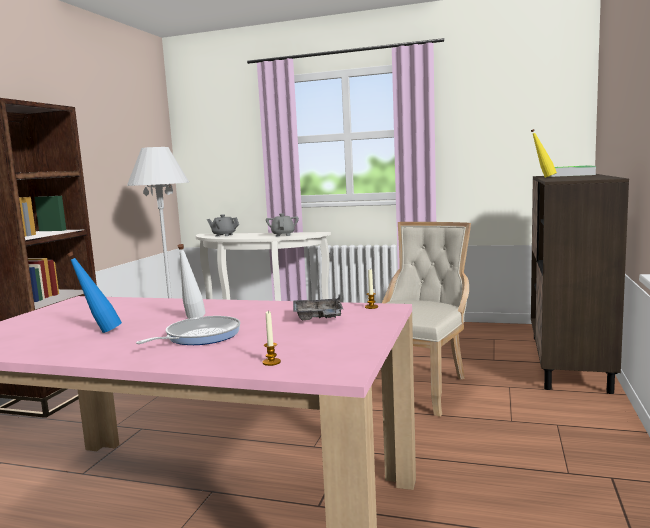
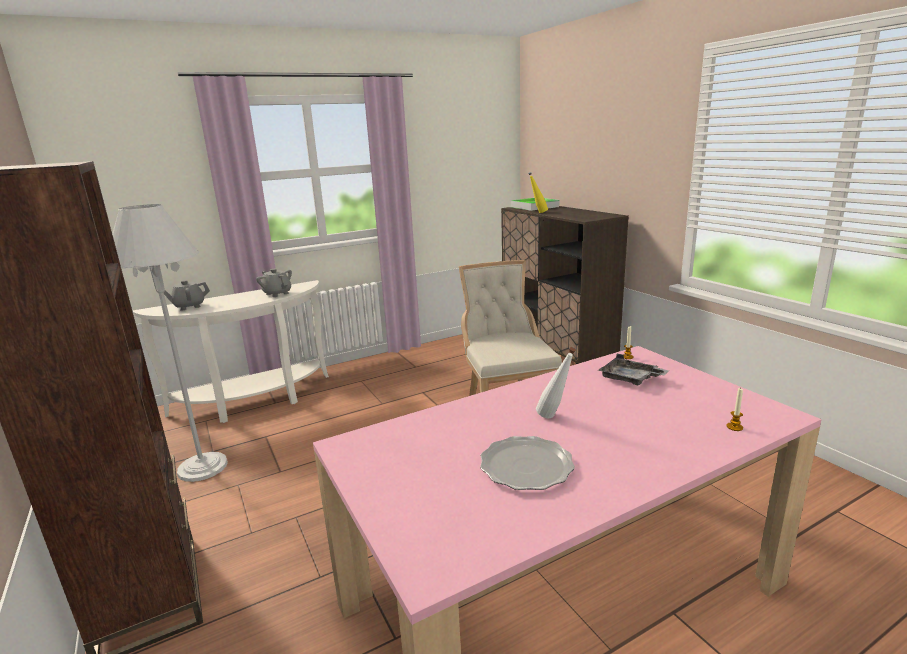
camera: 45 degrees left, 10 degrees up
(99, 332) = (525, 466): blue bottle -> plate
(199, 336) = (619, 430): frying pan -> none

